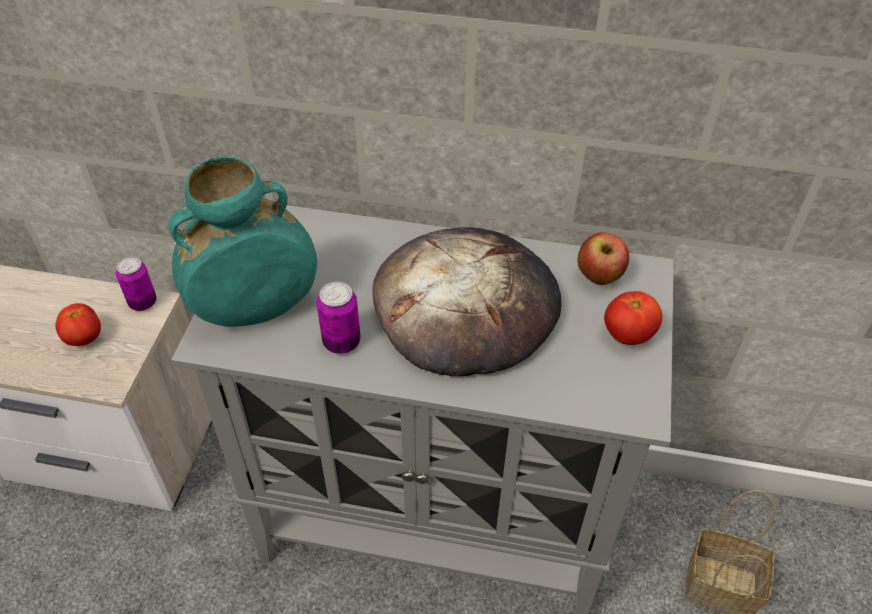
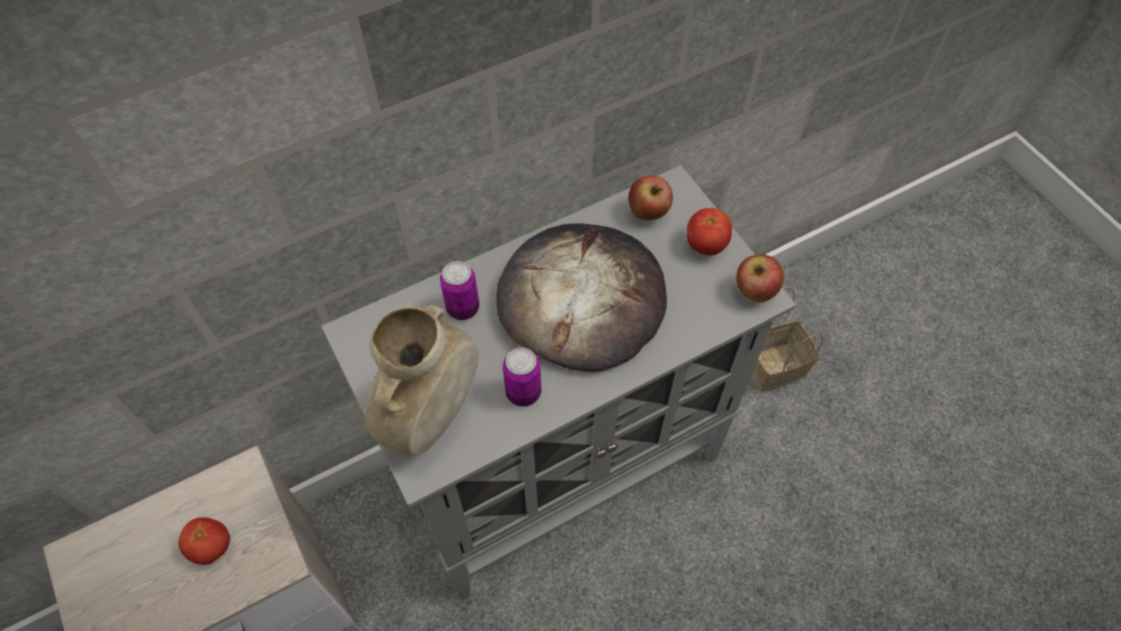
camera: 40 degrees left, 10 degrees up
(143, 302) = (232, 478): can -> can (463, 308)
(256, 310) = (431, 416): turquoise vase -> beige vase
(636, 403) = (754, 292): none -> apple

